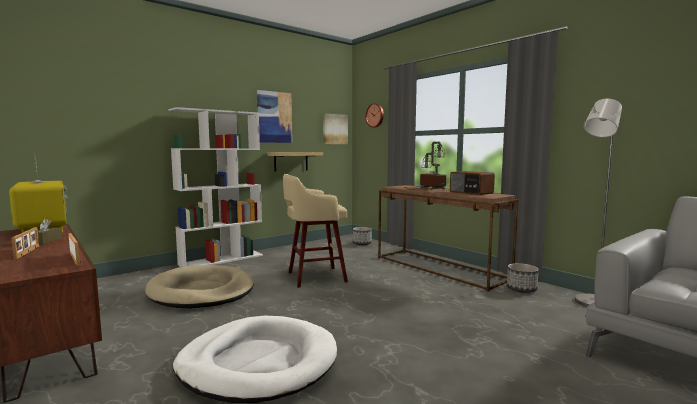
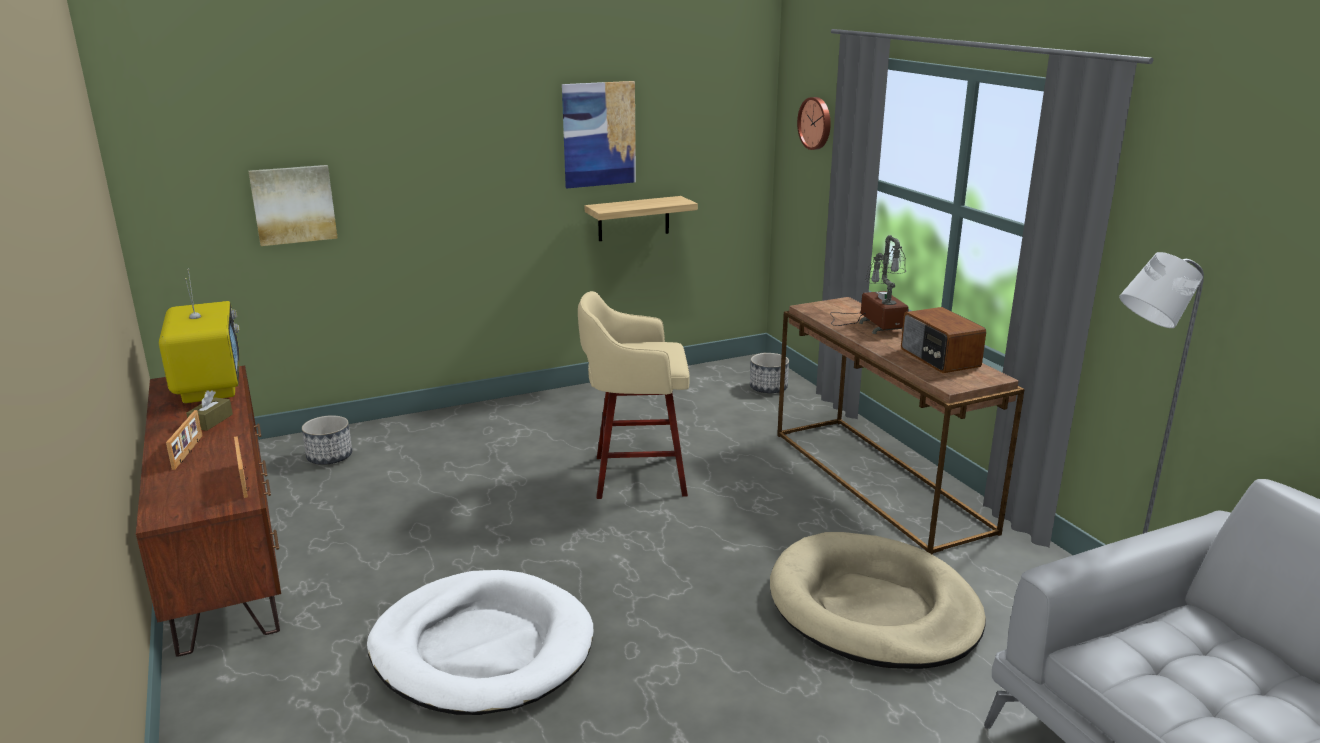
camera: 15 degrees right, 15 degrees up
(201, 291) = (443, 488): beige dog bed -> beige dog bed (873, 608)
(222, 259) = (496, 408): white bookcase -> none
(334, 129) = (733, 143): picture -> picture (293, 204)
(521, 289) = (998, 560): planter -> planter (329, 457)

